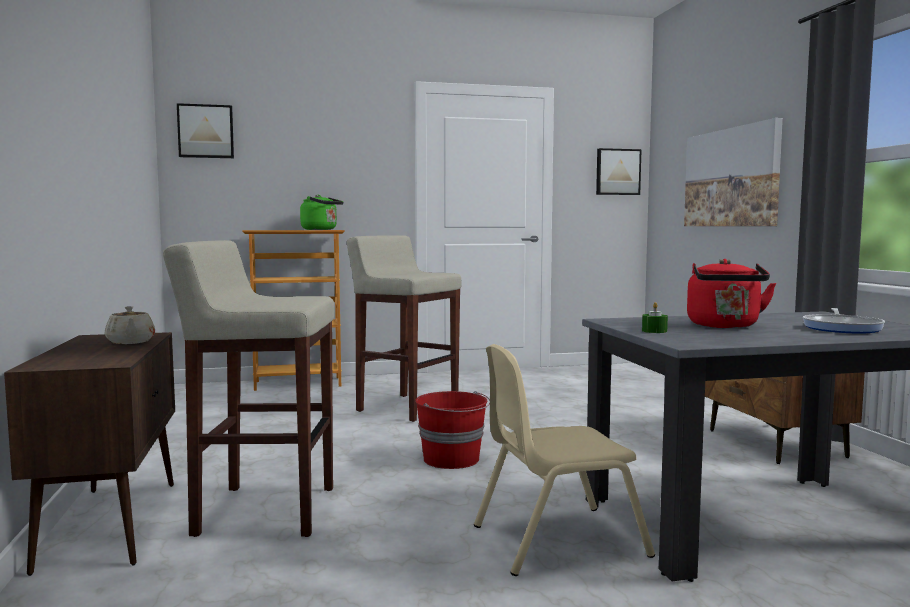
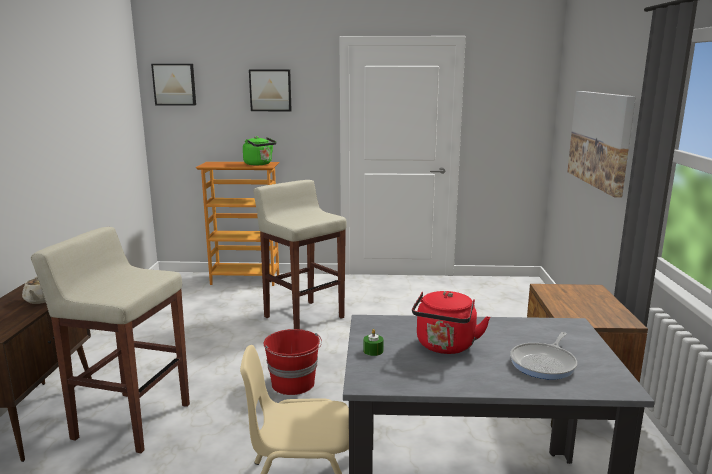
camera: 15 degrees right, 10 degrees up
(617, 172) = (524, 111): picture -> picture (270, 90)

